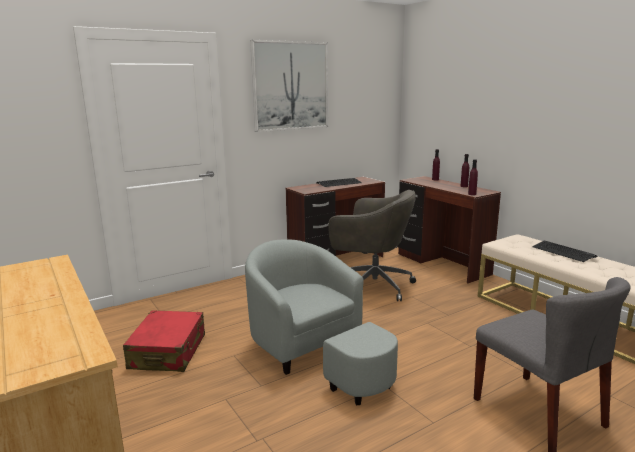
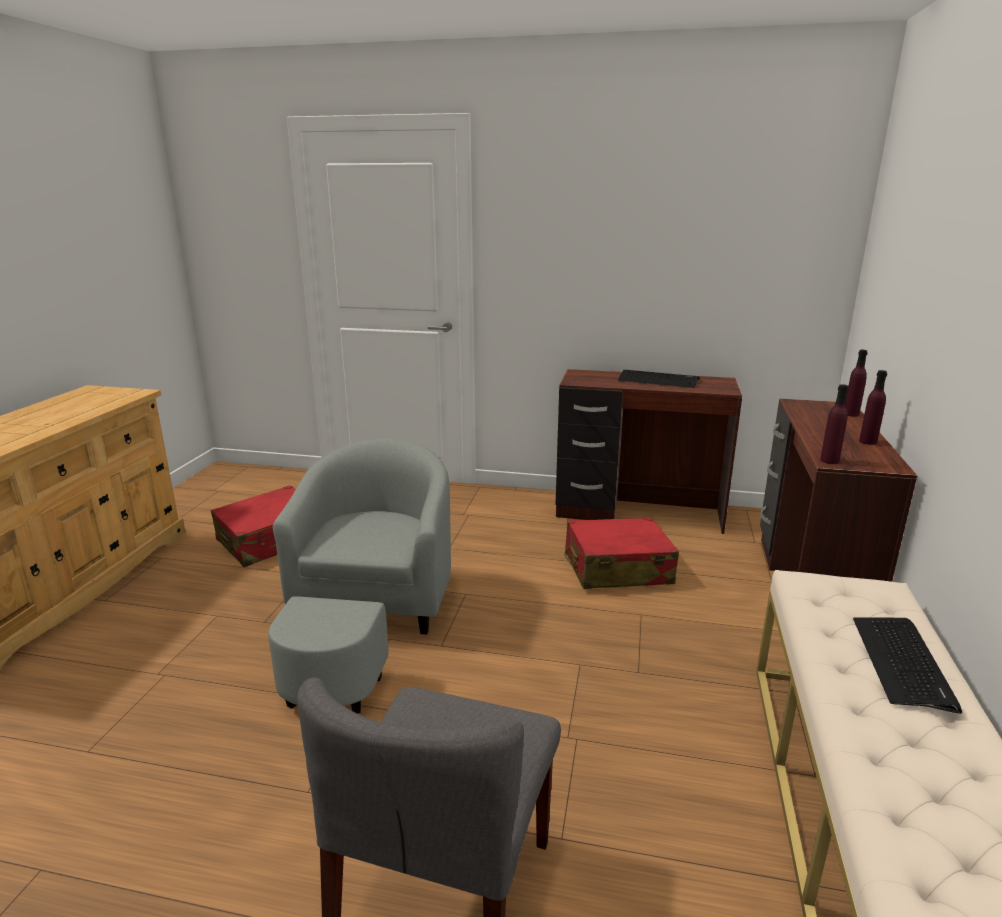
camera: 45 degrees right, 5 degrees up
(290, 86) = (595, 199): picture -> none
(371, 285) = (617, 569): grey office chair -> red suitcase

